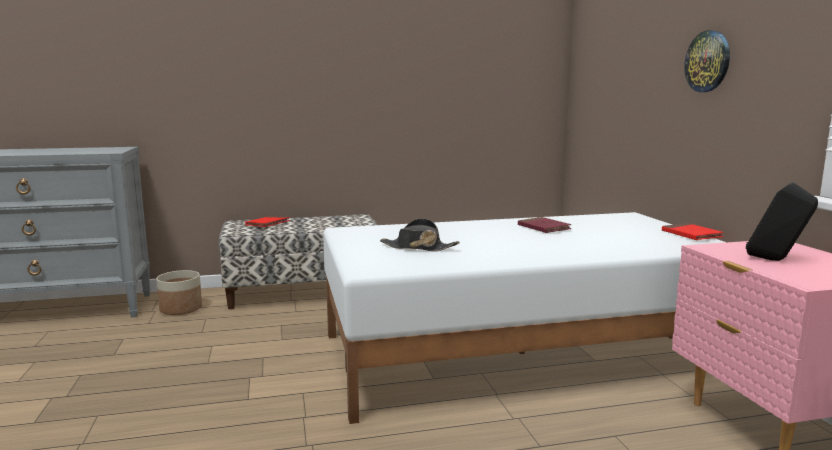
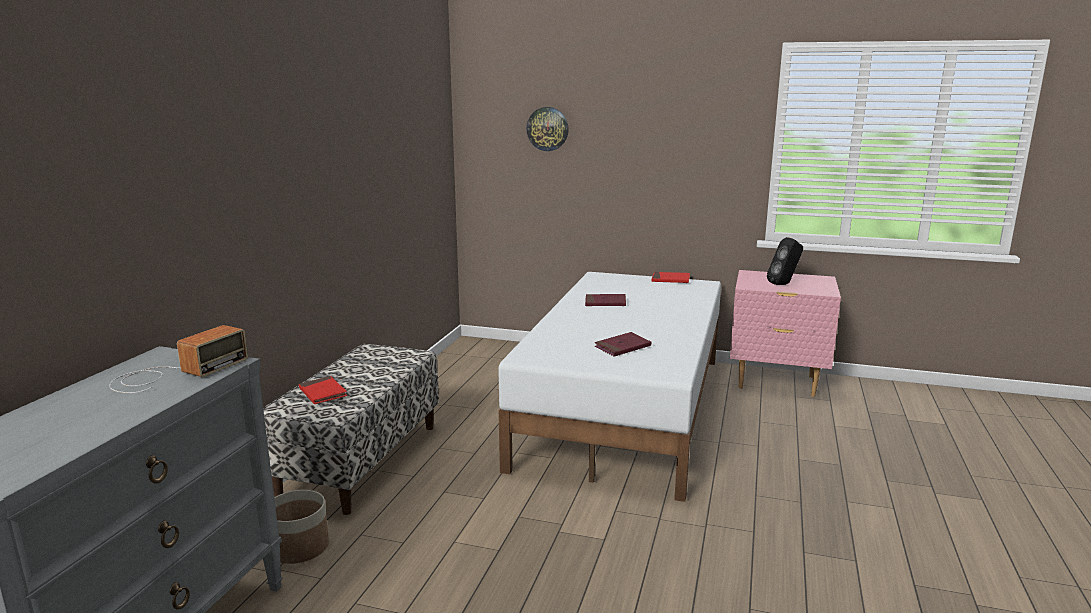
camera: 60 degrees left, 5 degrees up
(90, 150) = (175, 373): none -> radio
(418, 248) = (622, 347): black hat -> red book
(708, 61) = (657, 152): wall clock -> wall clock (547, 129)

